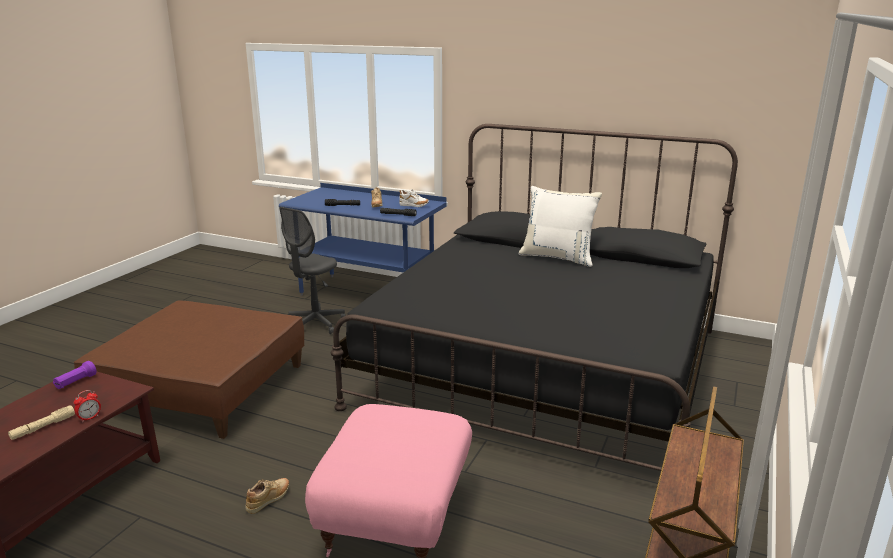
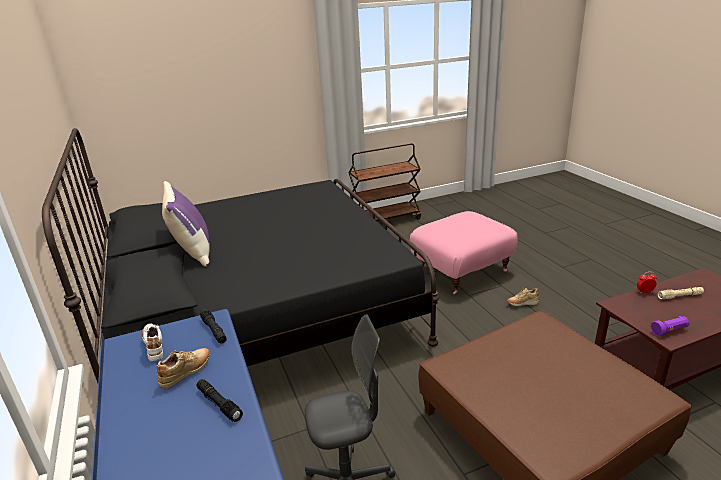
camera: 135 degrees left, 5 degrees up
(558, 257) = (192, 252): white pillow -> purple pillow

